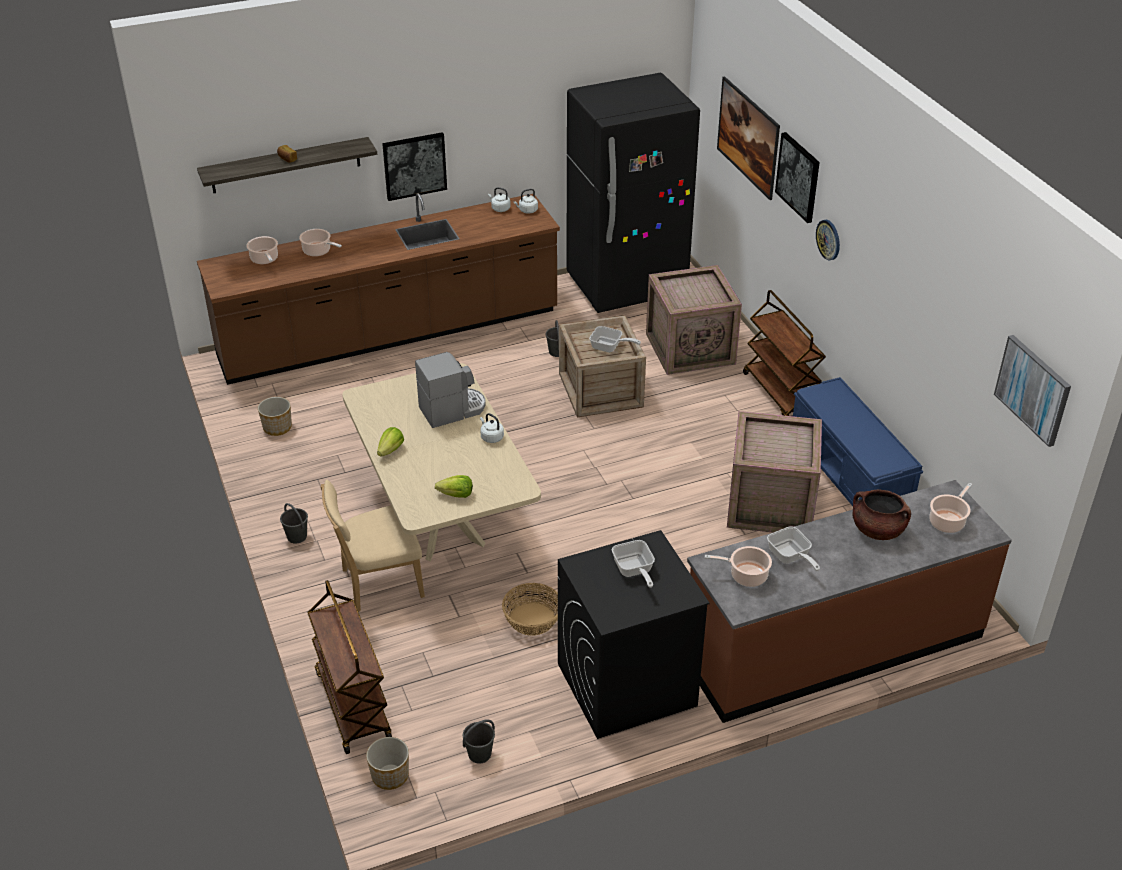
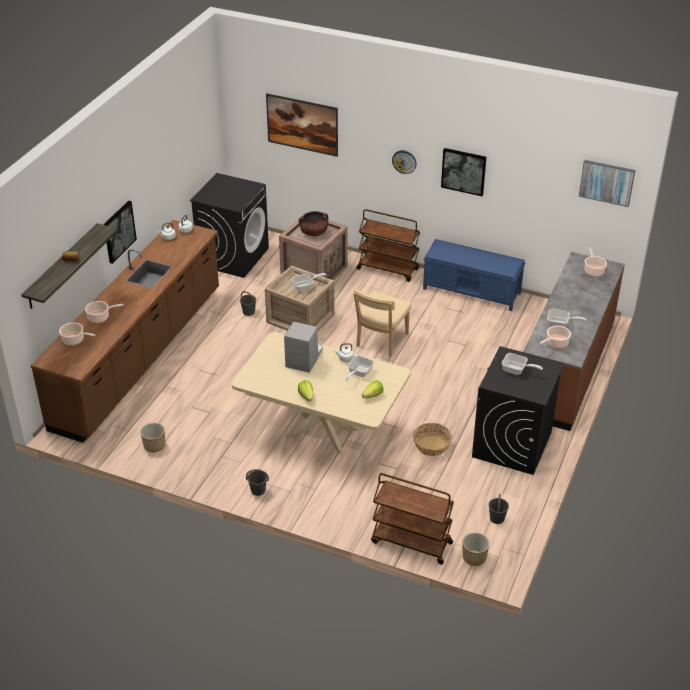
camera: 45 degrees left, 0 degrees up
(378, 584) = (336, 482): beige chair -> beige chair (380, 342)
(479, 462) = (358, 373): none -> frying pan
(626, 286) = (233, 256): black fridge -> black washing machine
(771, 505) = (458, 324): crate -> none
(798, 177) = (364, 133): picture -> picture (463, 171)
(877, 530) = (574, 291): brown cooking pot -> brown cooking pot (314, 233)

